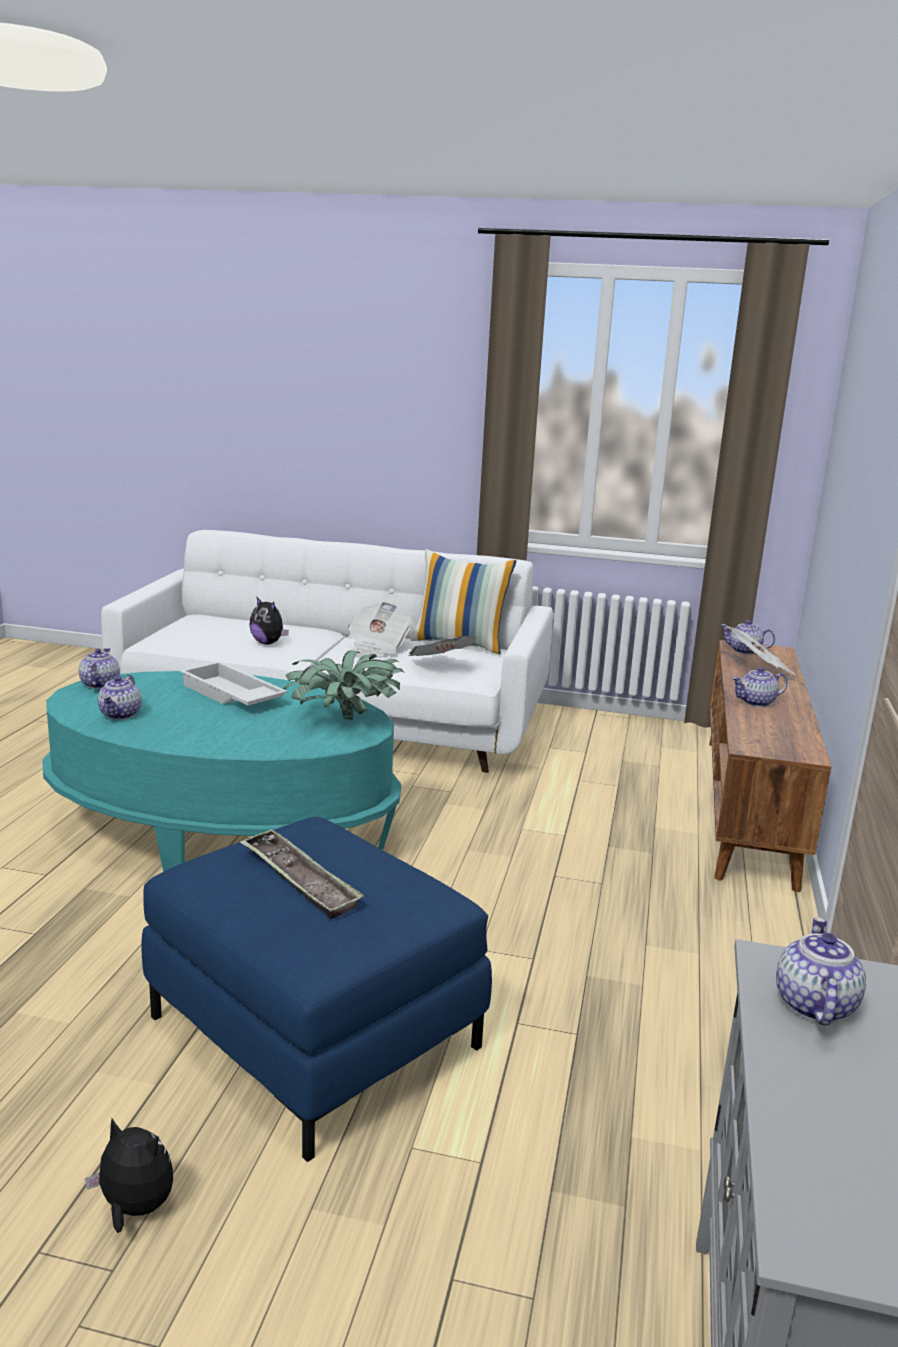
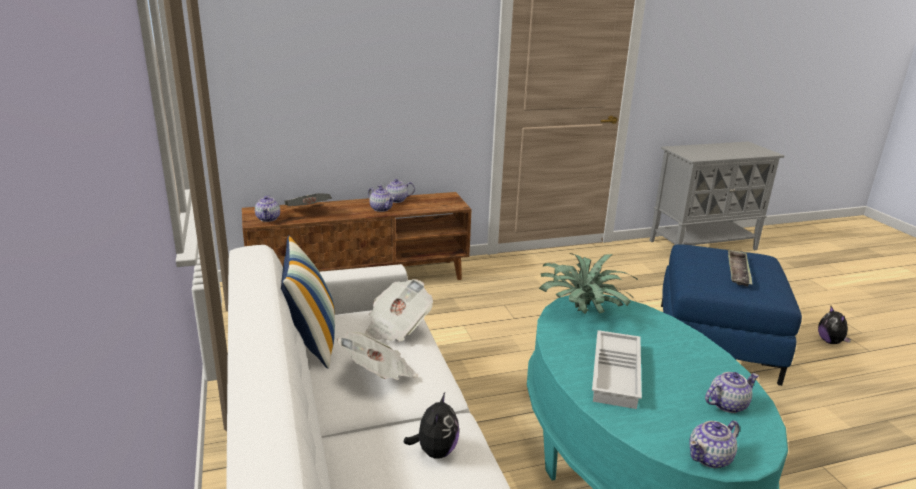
camera: 120 degrees left, 5 degrees up
(813, 1004) = (703, 154): teapot -> teapot (396, 200)

